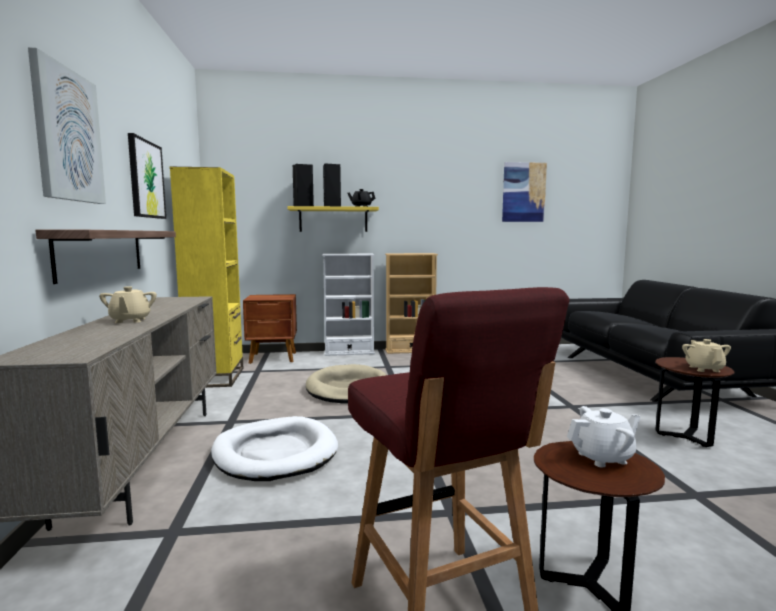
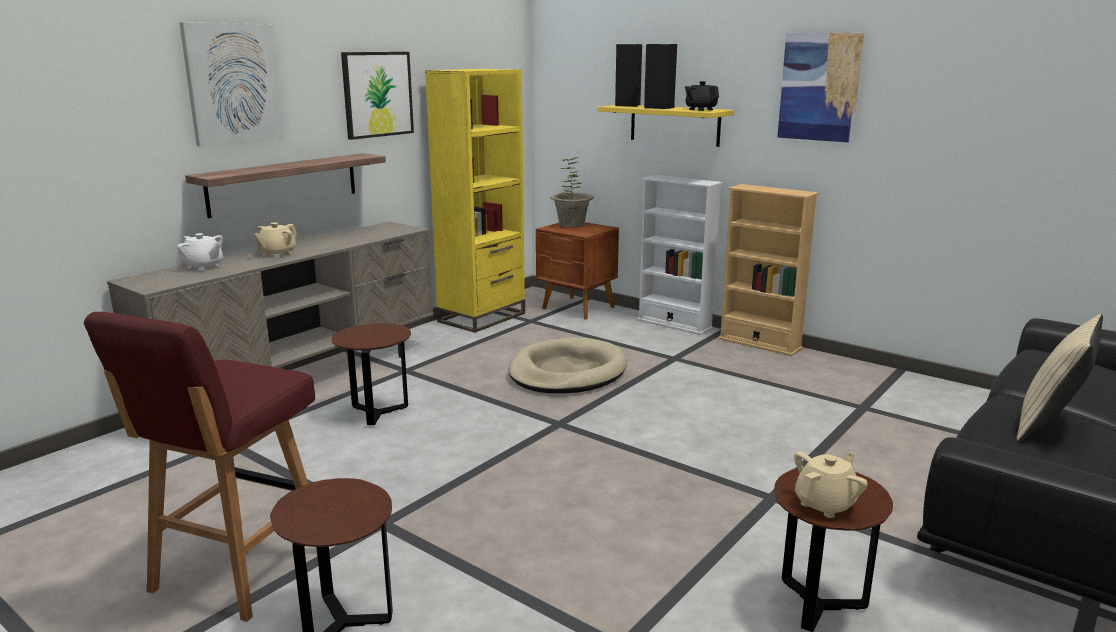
camera: 45 degrees right, 10 degrees up
(261, 296) = (571, 225): none -> potted plant
(275, 453) = (377, 413): white dog bed -> brown side table
(523, 192) = (1014, 89): picture -> picture (819, 87)
(603, 457) = (351, 508): white teapot -> white teapot (203, 266)
(660, 327) = (1050, 425): none -> beige pillow

